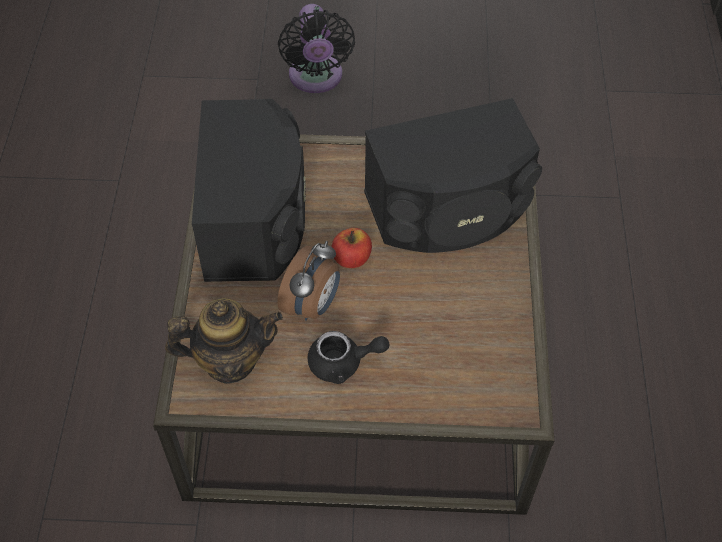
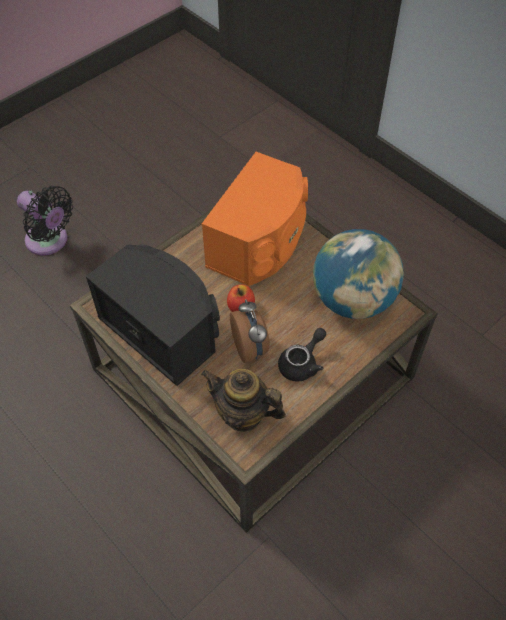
camera: 45 degrees left, 0 degrees up
(229, 360) = (243, 414): teapot -> teapot turned 105 degrees counterclockwise
(449, 210) = (260, 242): black speaker -> orange speaker
(475, 346) = (353, 300): none -> globe

